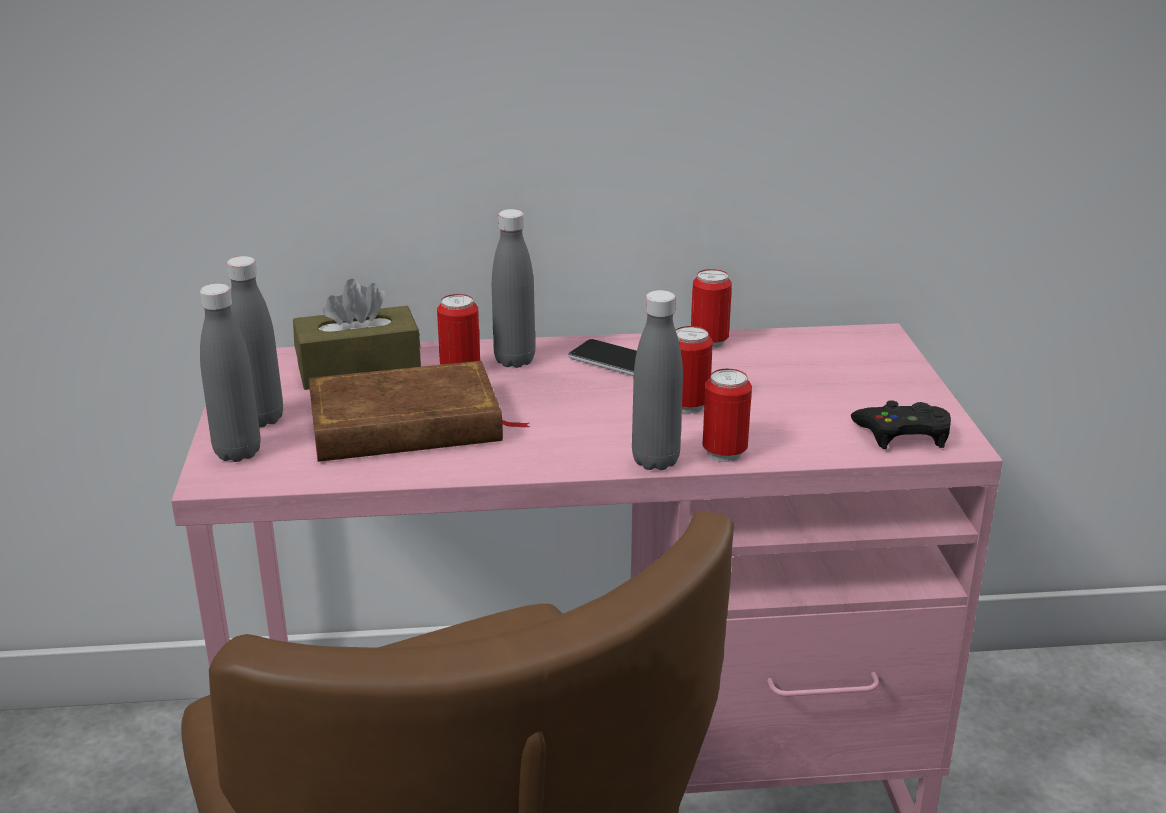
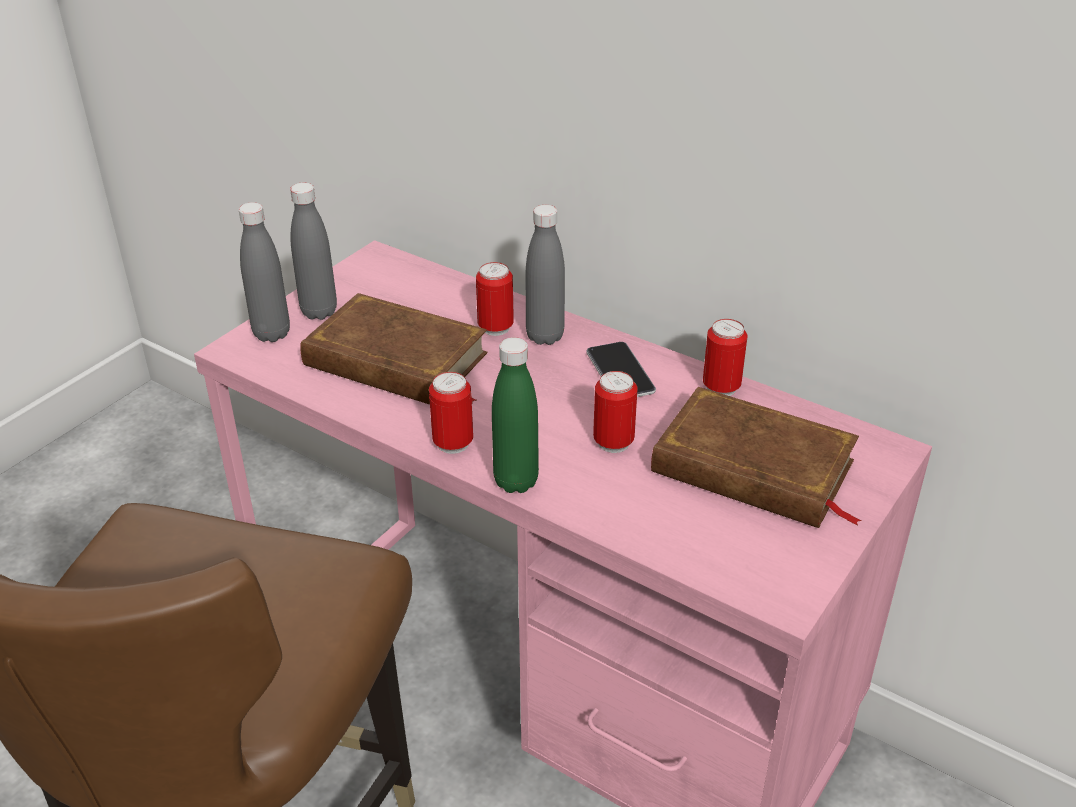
camera: 40 degrees right, 10 degrees up
(359, 369) = (430, 296): brown tissue box -> none
(655, 461) = (516, 481): grey bottle -> green bottle
(724, 453) = (576, 502): can -> can (453, 443)
(812, 380) = (753, 468): none -> brown book
(903, 434) = (752, 564): black game controller -> none

